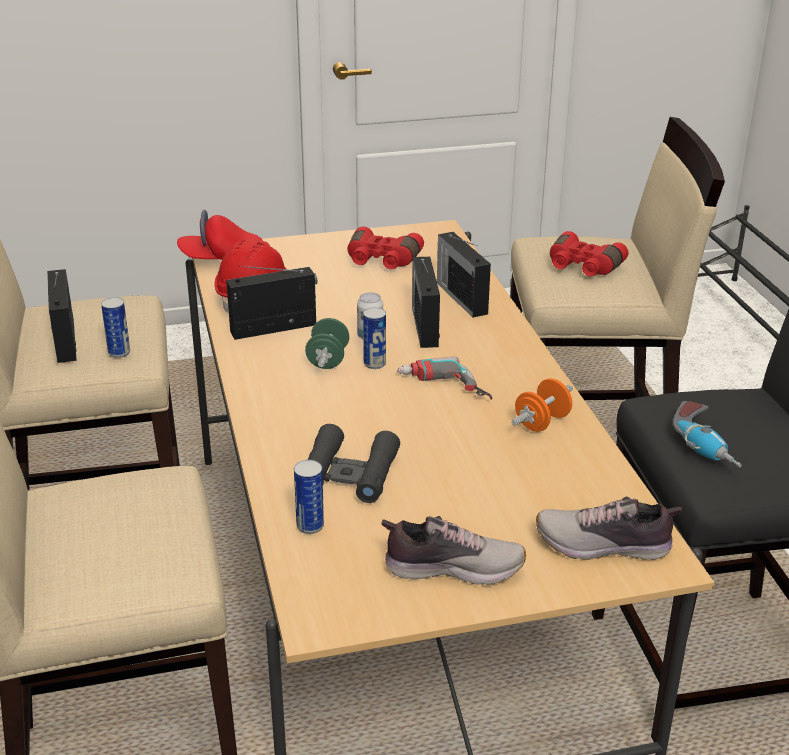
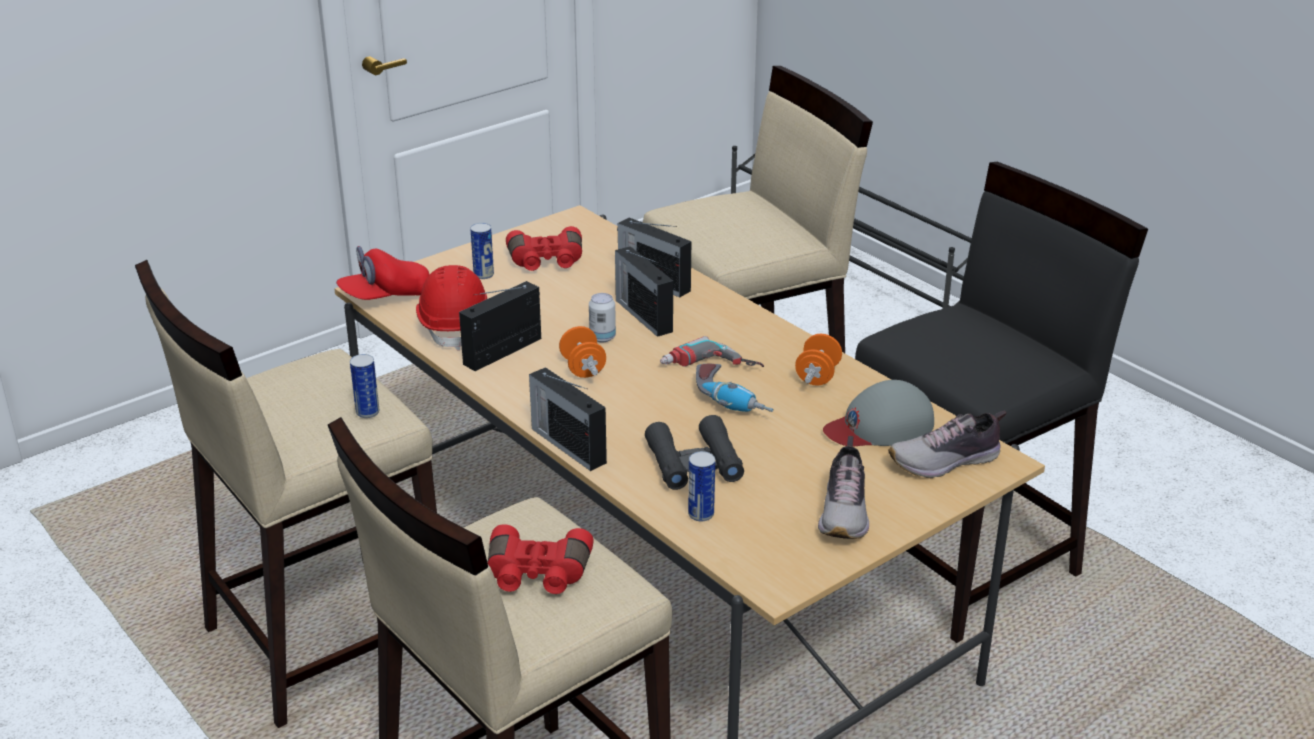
camera: 25 degrees left, 0 degrees up
(66, 339) = (298, 413): radio -> radio (567, 444)
(328, 360) = (583, 368): green dumbbell -> orange dumbbell
(374, 364) = (629, 361): can -> can (483, 275)
(452, 567) = (845, 512): shoe -> shoe turned 120 degrees clockwise
(563, 489) = (880, 426): none -> grey cap
(582, 267) = (735, 227): red binoculars -> red binoculars (537, 575)
(706, 445) = (959, 361): power drill -> power drill (732, 400)

